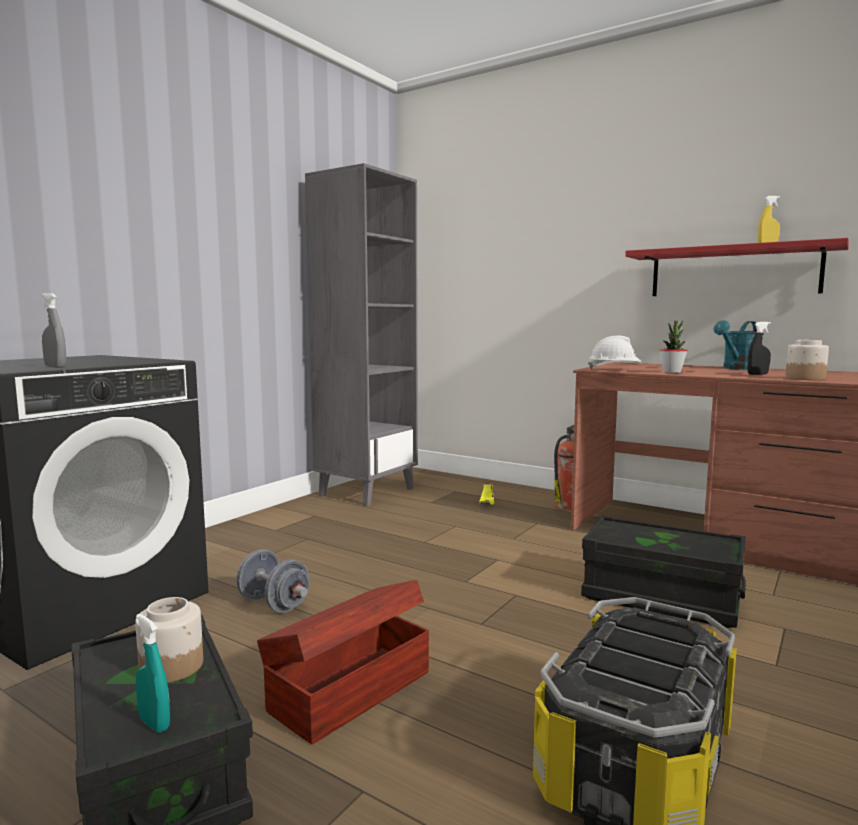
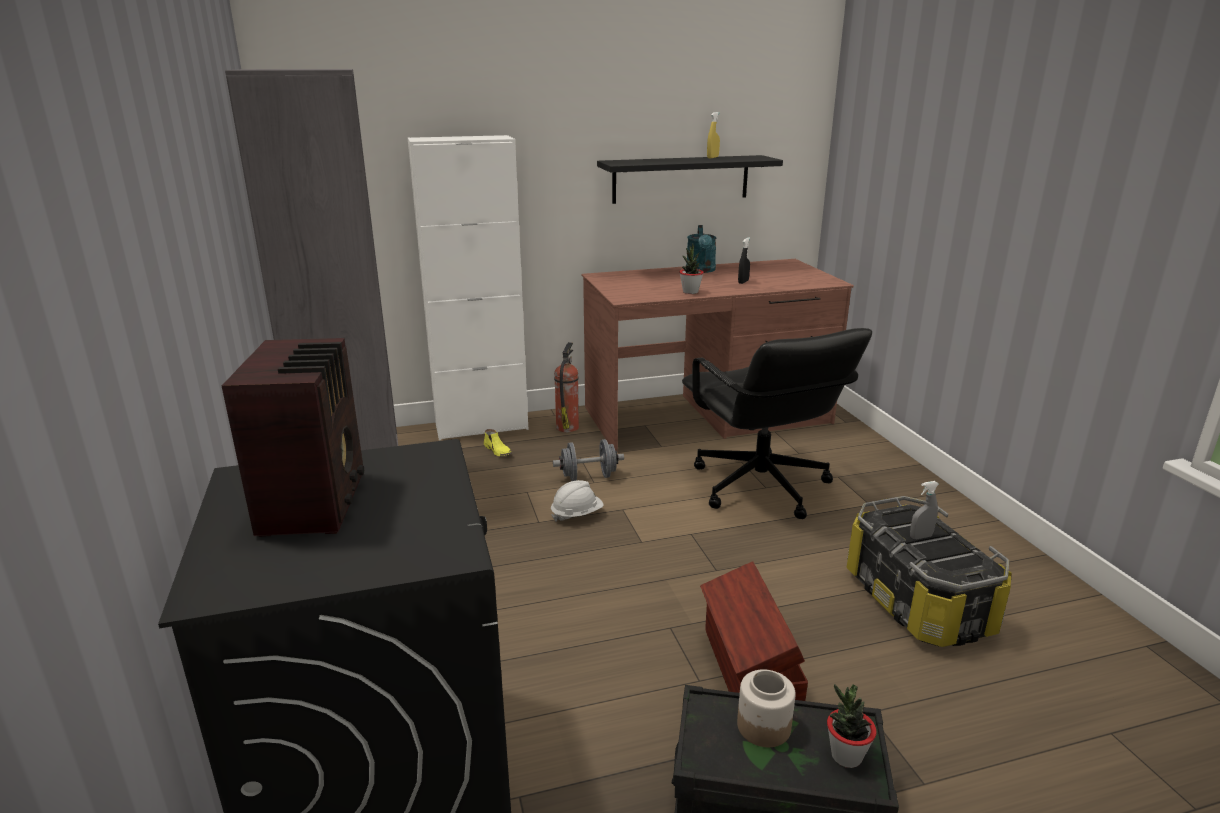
camera: 50 degrees left, 15 degrees up
(55, 367) = (436, 524): grey spray bottle -> grey spray bottle (920, 537)
(70, 360) = (316, 501): none -> radio
(154, 723) = (846, 756): turquoise spray bottle -> potted plant
(273, 603) = (558, 653): grey dumbbell -> grey dumbbell (588, 477)
(506, 488) = (481, 426): none -> white cabinet
(614, 370) = (643, 297): white hard hat -> white hard hat (577, 514)
(660, 597) = (760, 487): black storage box -> black office chair
(733, 272) = (681, 179): red shelf -> black shelf
(804, 378) = (784, 284): jar -> none

